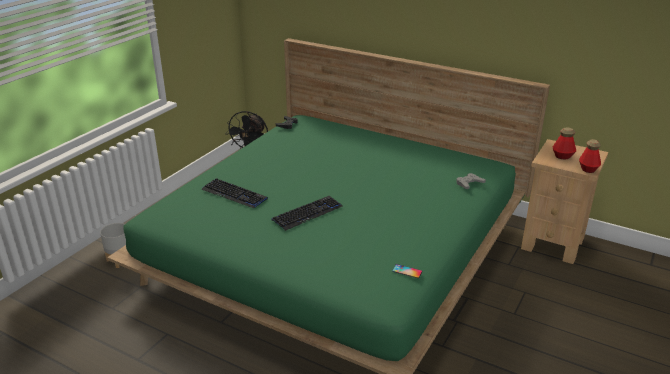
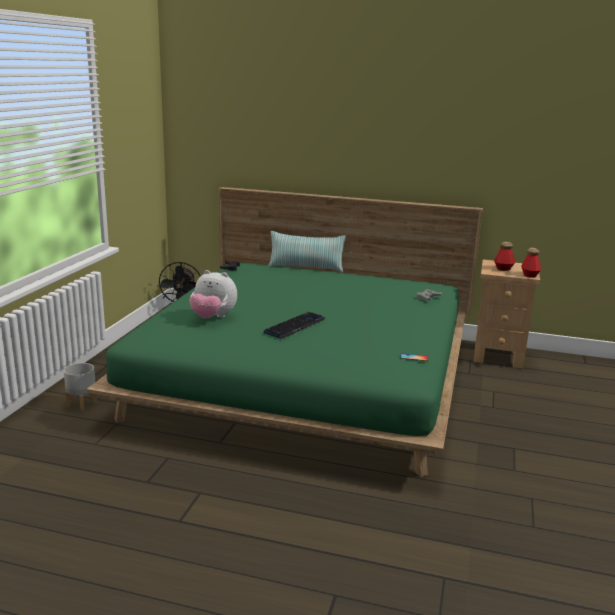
camera: 15 degrees left, 10 degrees down
(234, 194) = (213, 318): keyboard -> plush toy
(364, 128) = (306, 267): none -> pillow

